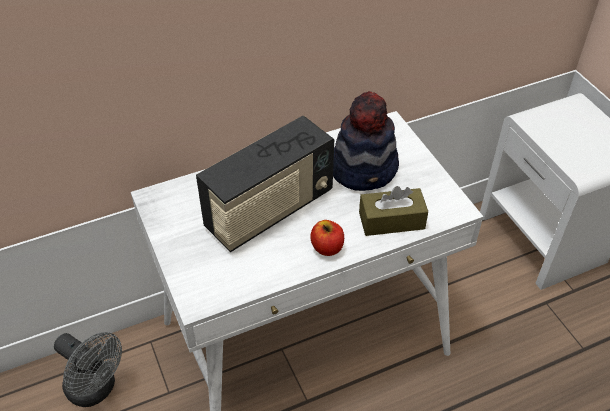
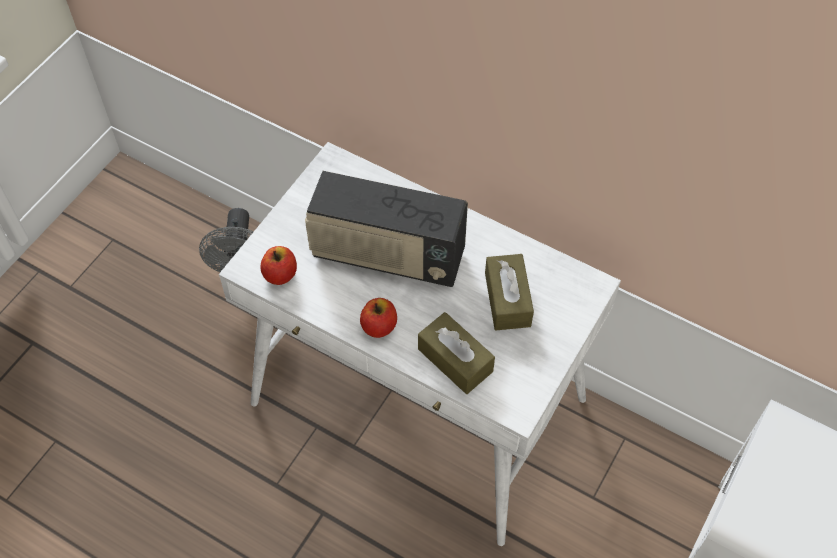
camera: 55 degrees right, 10 degrees up
(225, 283) = (280, 274): none -> apple
(365, 168) = (507, 299): hat -> brown tissue box

